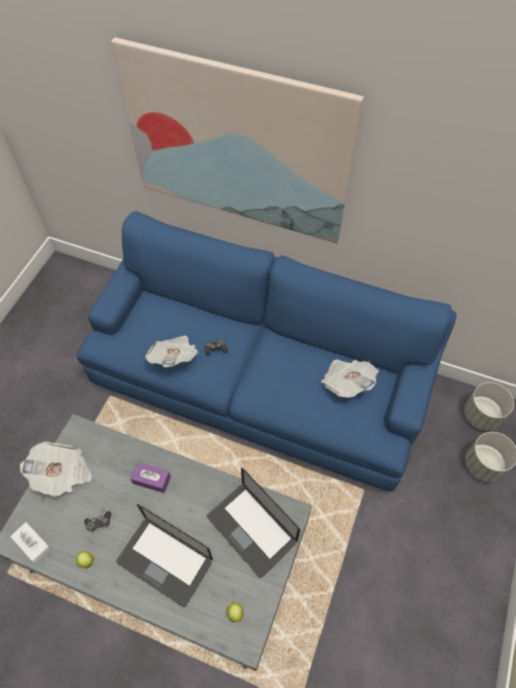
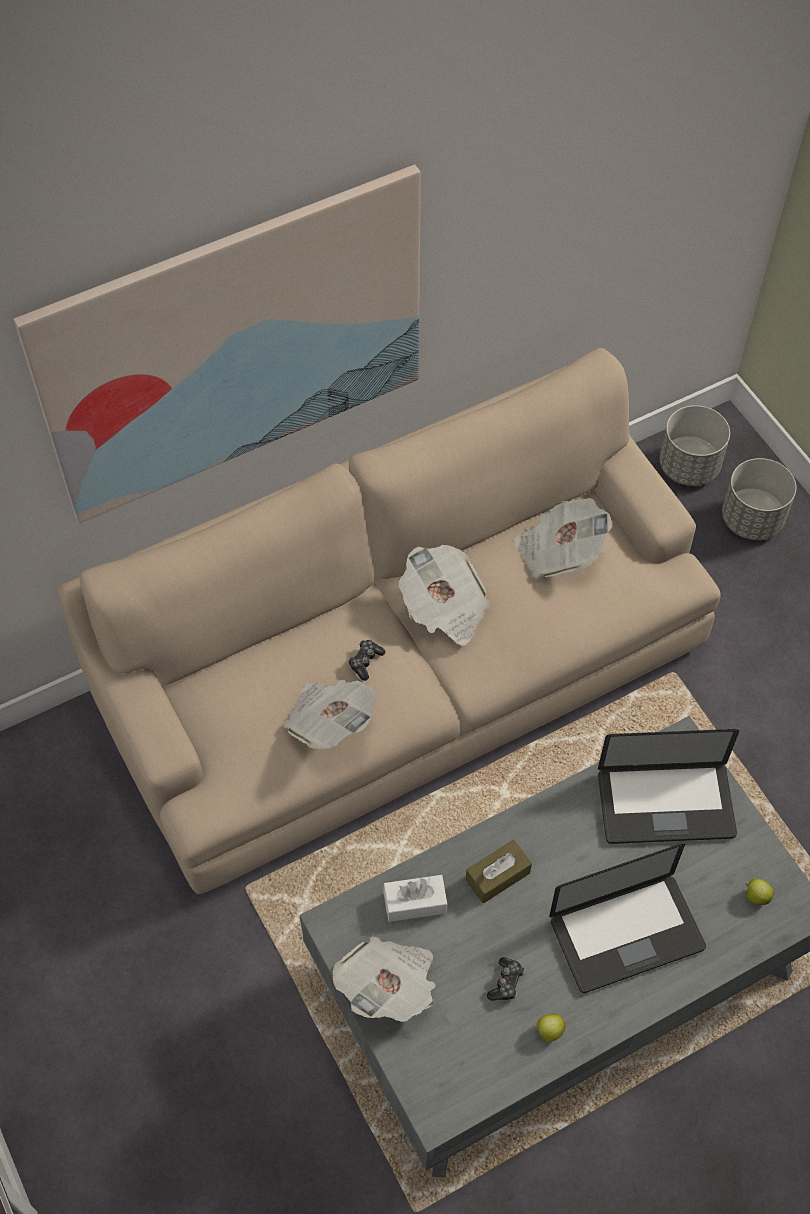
camera: 50 degrees left, 0 degrees up
(34, 545) = (469, 1086): white tissue box -> white tissue box (415, 903)
(151, 480) = (497, 876): purple tissue box -> brown tissue box
(258, 380) = (404, 673): blue sofa -> beige sofa
(271, 359) = (444, 608): none -> newspaper

